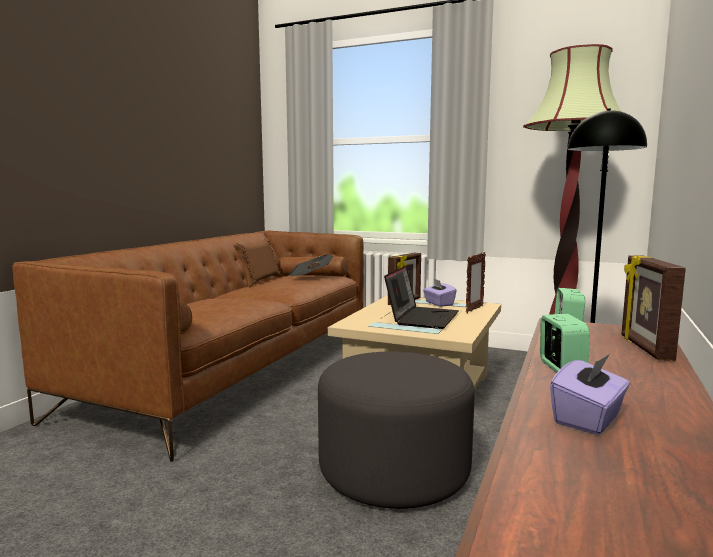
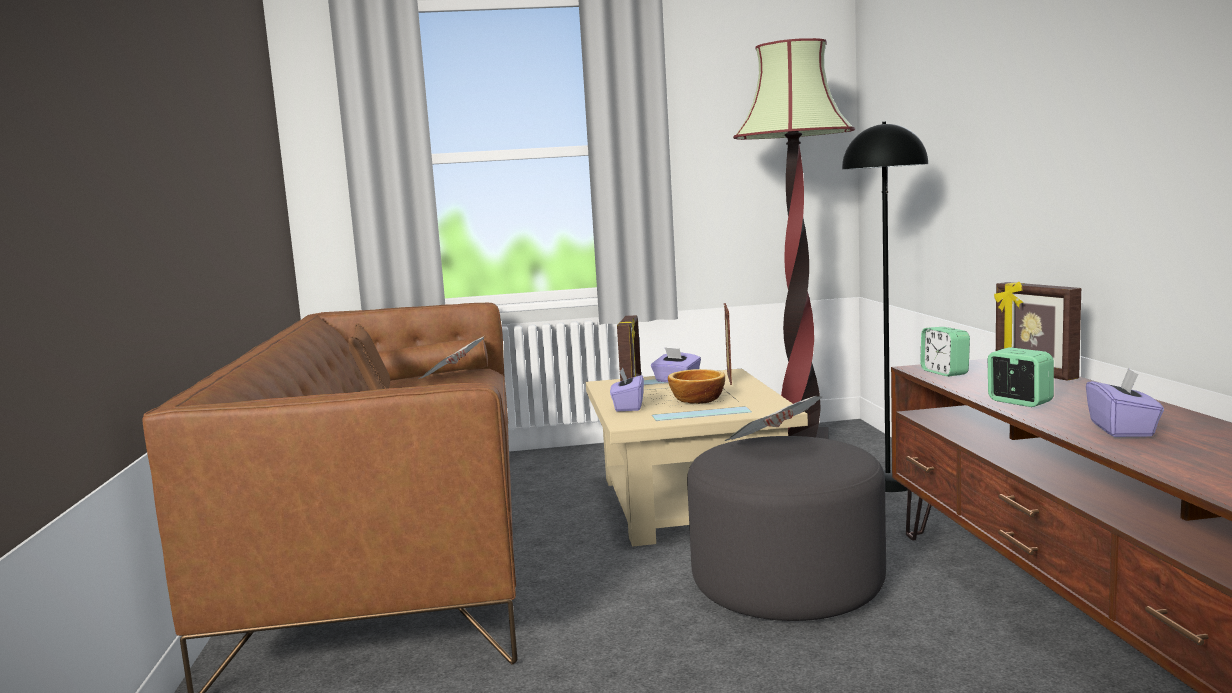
camera: 30 degrees left, 0 degrees up
(373, 314) = (628, 407): none -> purple tissue box
(404, 360) = (773, 445): none -> newspaper
(422, 318) = (696, 399): laptop -> bowl

